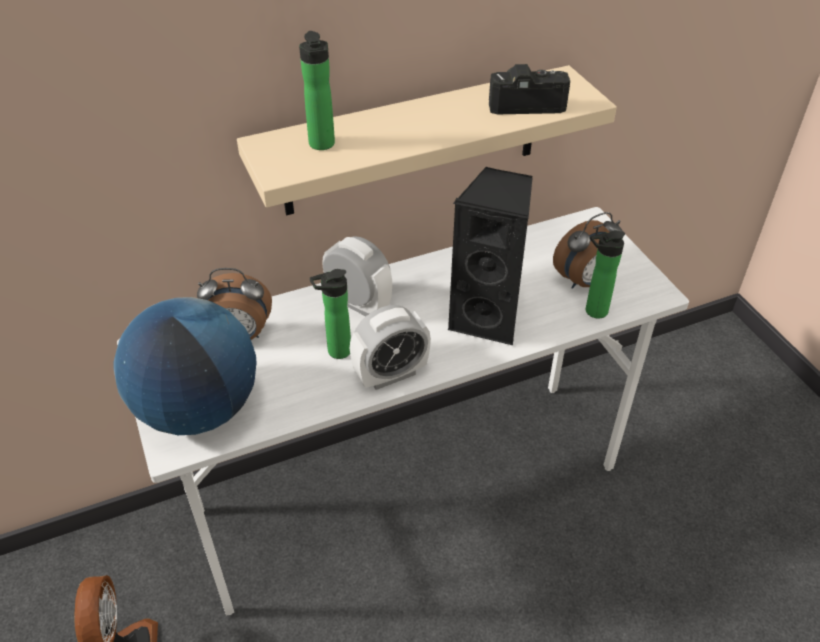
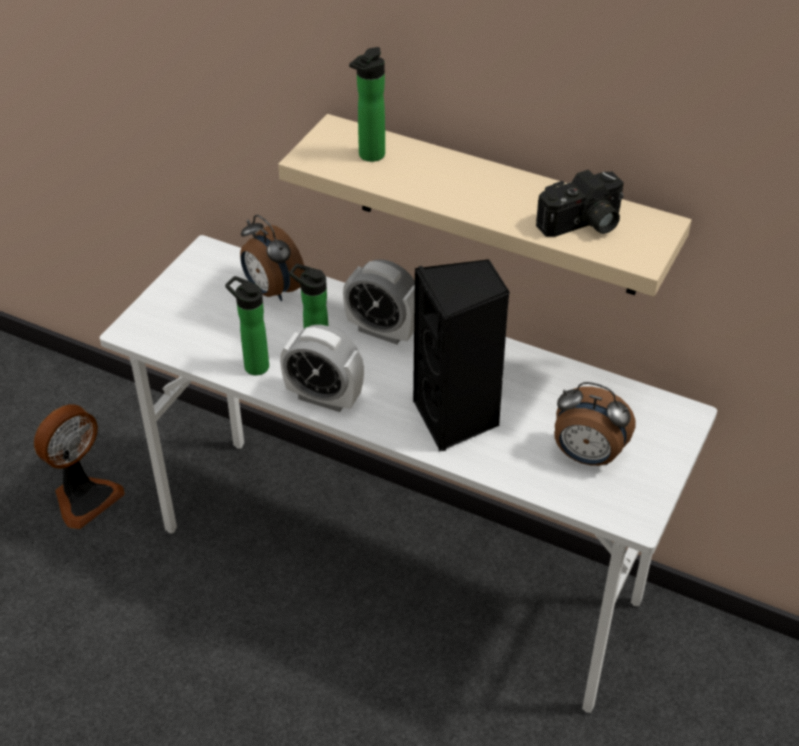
camera: 50 degrees right, 0 degrees up
(198, 410) = (178, 319): globe -> none
(358, 303) = (382, 331): alarm clock -> alarm clock turned 120 degrees clockwise
(526, 102) = (583, 225): camera -> camera turned 105 degrees clockwise
(593, 312) = (550, 483): bottle -> bottle (253, 365)

